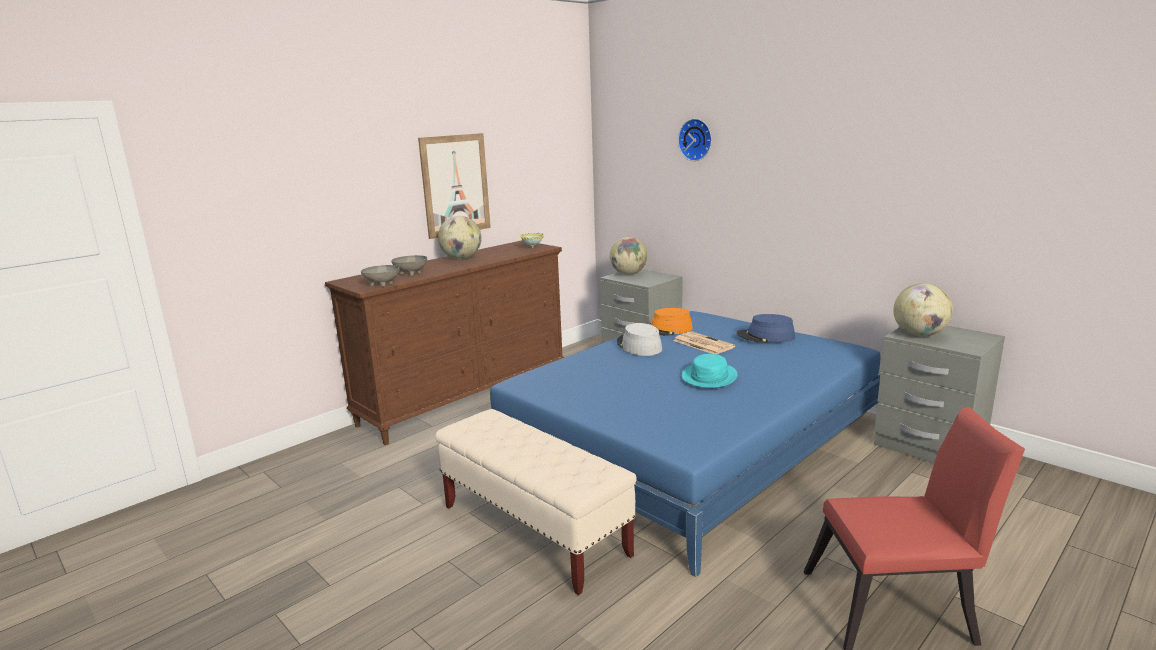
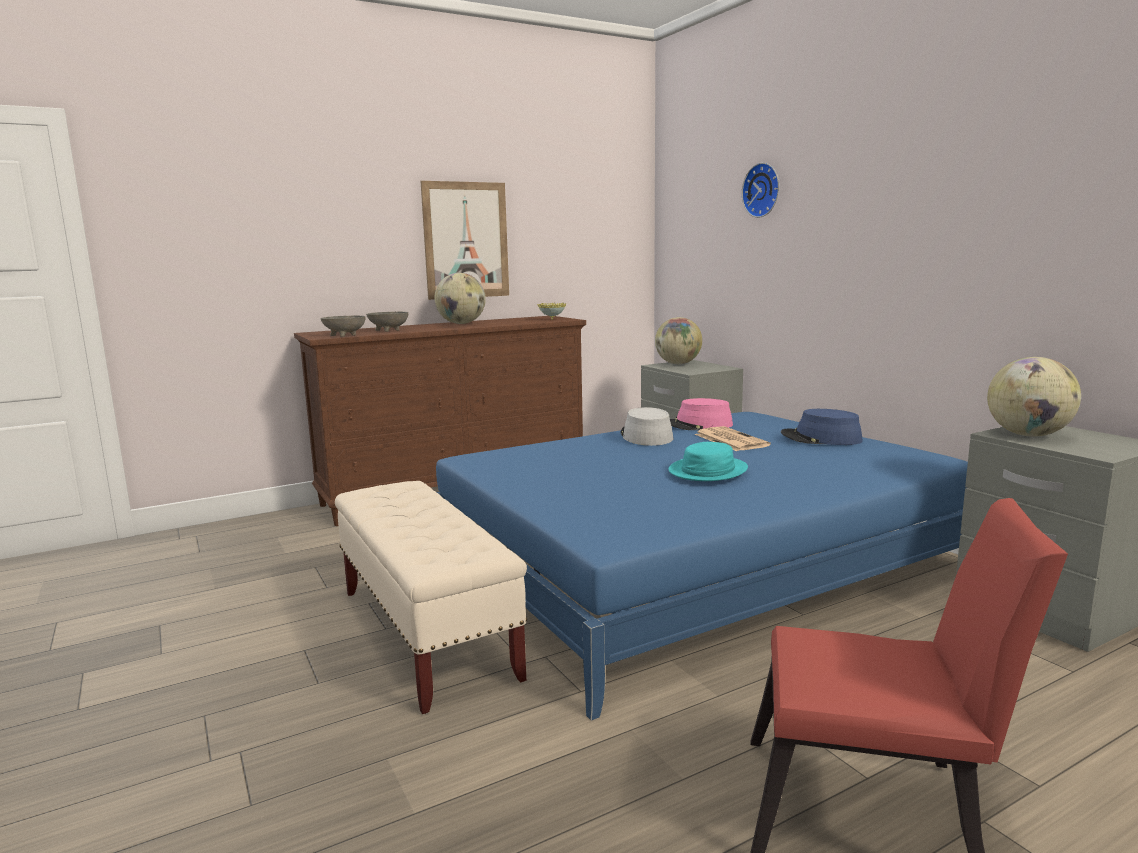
camera: 15 degrees right, 5 degrees down
(667, 330) = (698, 425): orange hat -> pink hat

